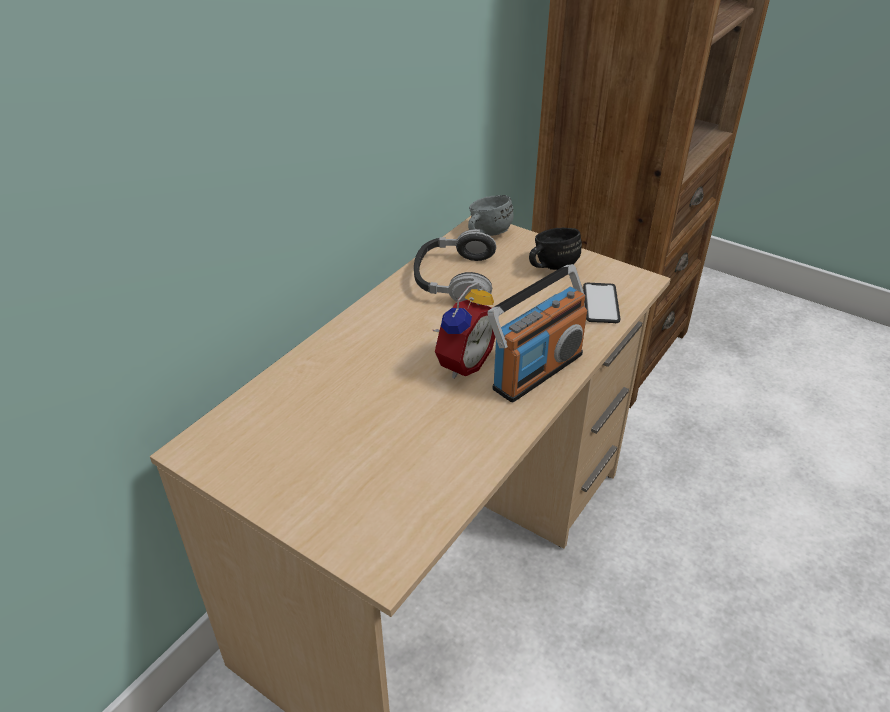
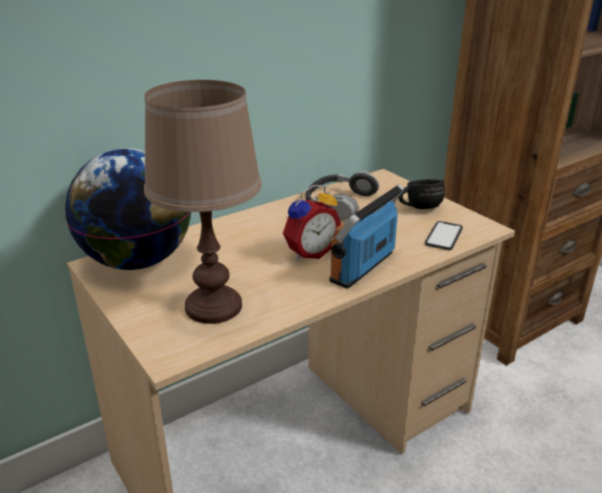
camera: 20 degrees right, 10 degrees down
(250, 430) = (138, 261): none -> globe
(394, 475) = (214, 306): none -> brown table lamp
(485, 233) = (381, 181): grey mug -> none
(536, 370) = (363, 267): radio -> radio turned 150 degrees clockwise

